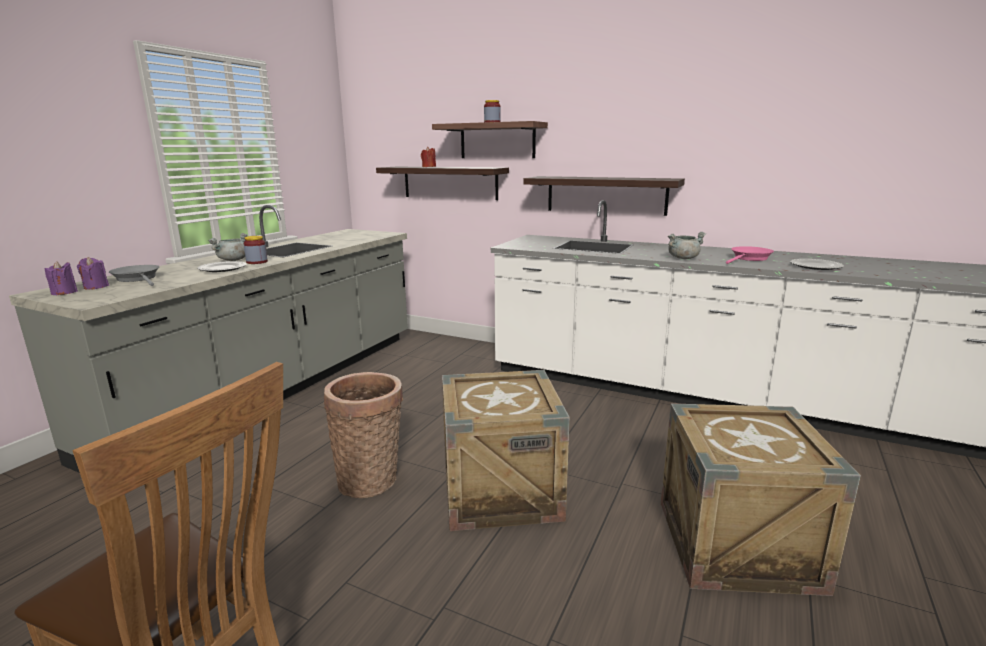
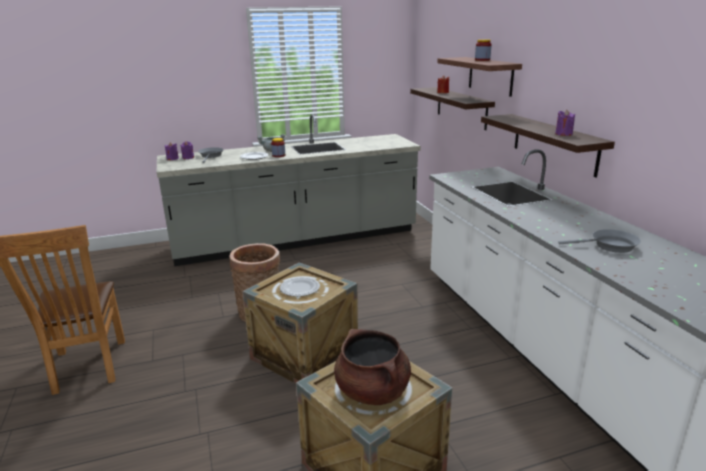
camera: 45 degrees right, 5 degrees up
(637, 178) = (563, 134): none -> purple candle
(683, 258) = (545, 226): grey cooking pot -> none
(749, 258) = (610, 246): pink frying pan -> grey frying pan
(761, 441) = (373, 391): none -> brown cooking pot
(815, 266) = (650, 276): plate -> plate (300, 288)

